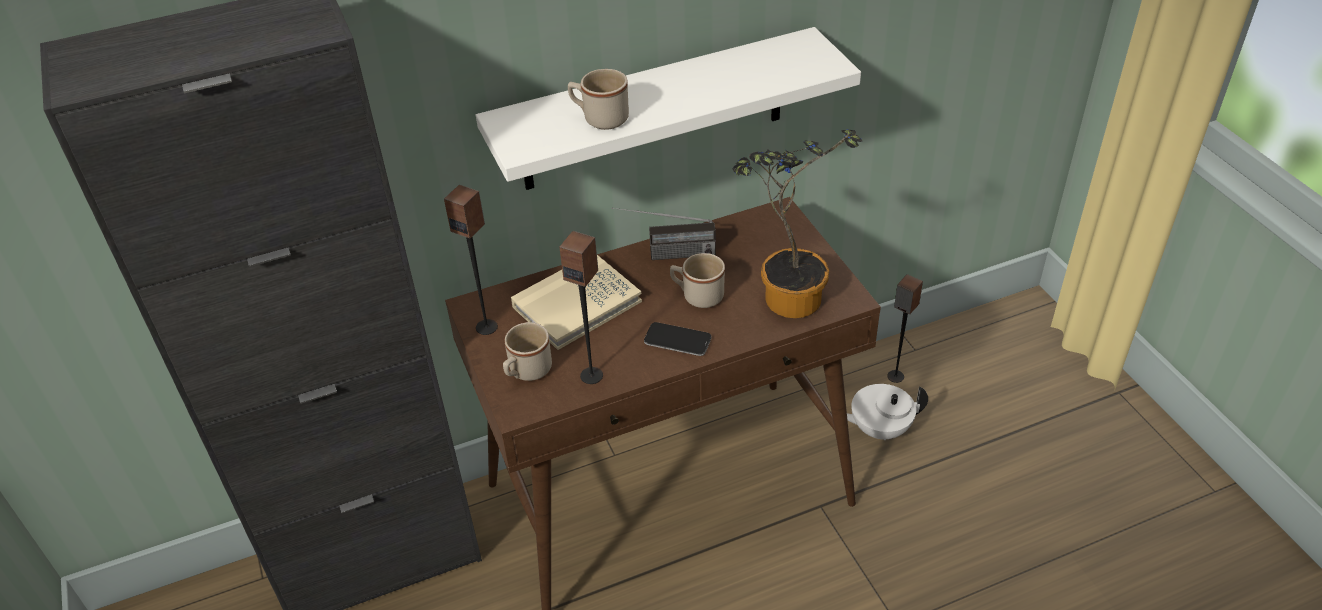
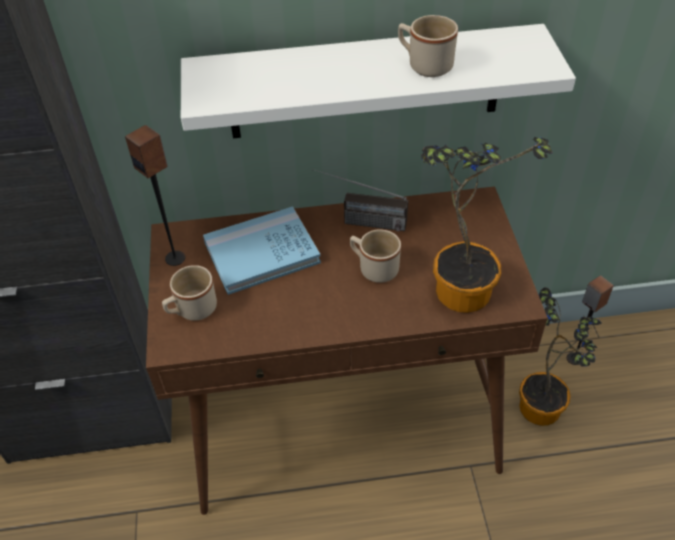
camera: 15 degrees right, 5 degrees up
(577, 304) = (262, 253): beige book -> blue book
(592, 375) = (248, 327): speaker -> none
(599, 118) = (292, 82): beige mug -> beige mug (424, 65)
(677, 340) = (339, 309): phone -> none
(879, 428) = (545, 405): white teapot -> potted plant

